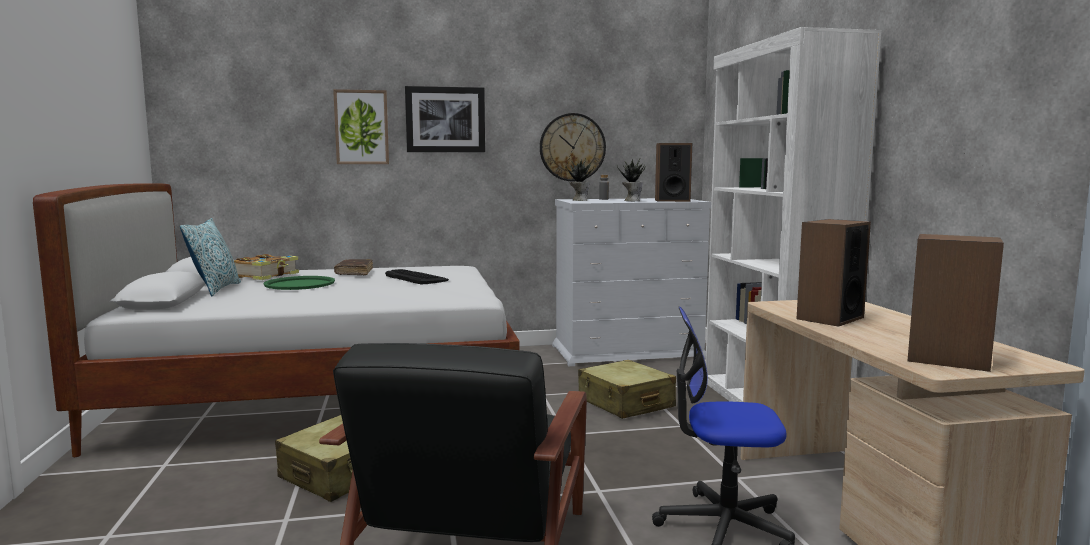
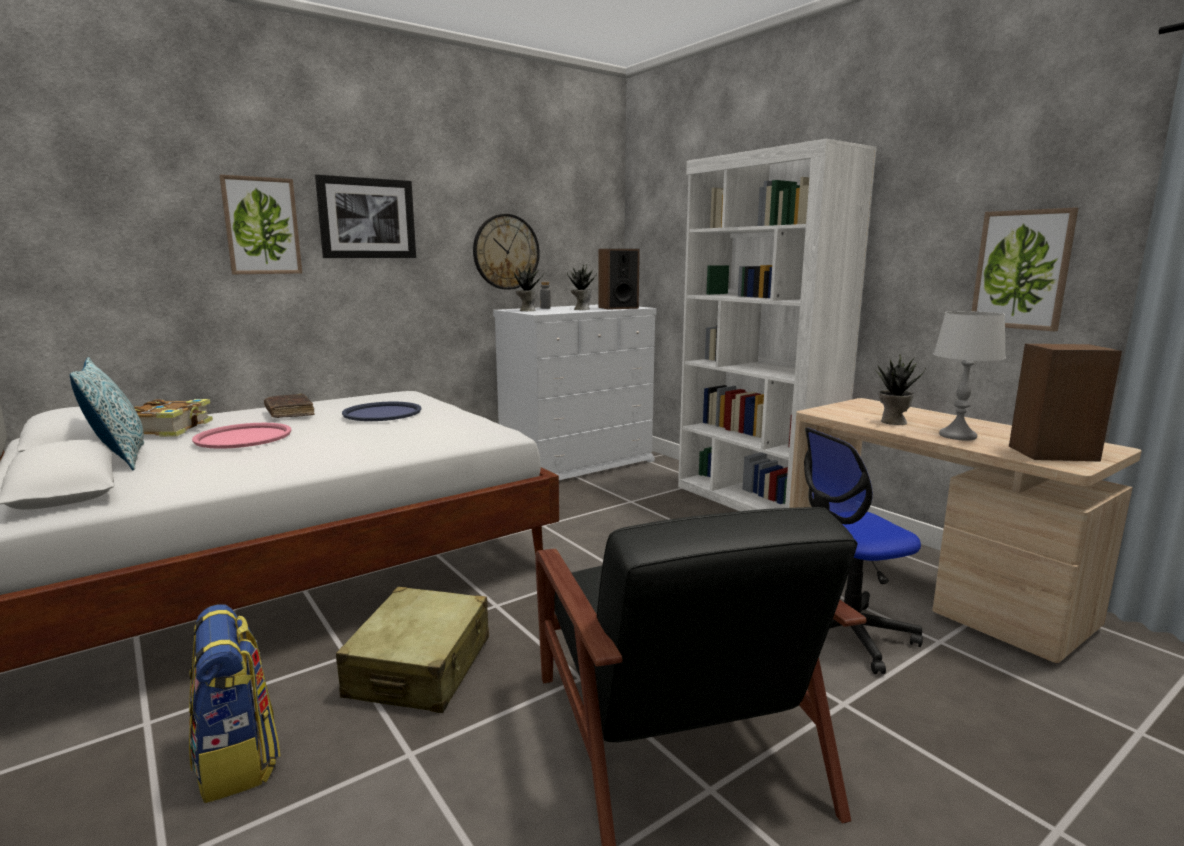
camera: 25 degrees left, 5 degrees up
(190, 496) = (238, 760): none -> backpack
(299, 284) = (243, 437): green tray -> pink tray
(416, 278) = (382, 413): keyboard -> blue tray
(625, 403) = (632, 521): beige suitcase -> none
(829, 318) = (892, 422): speaker -> potted plant
(873, 335) = (958, 436): none -> grey table lamp
(1003, 157) = (1022, 270): none -> picture

